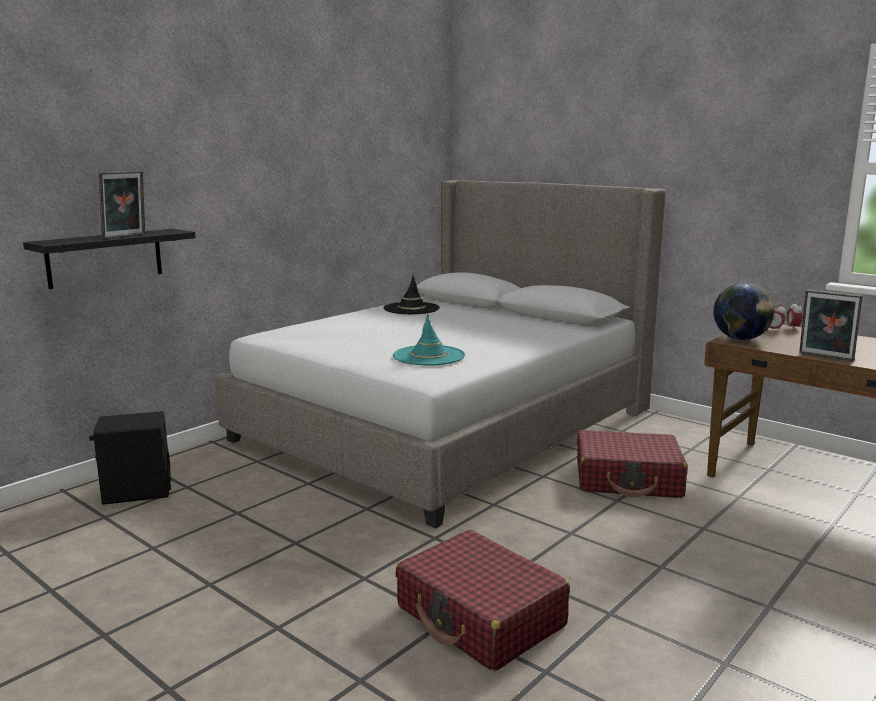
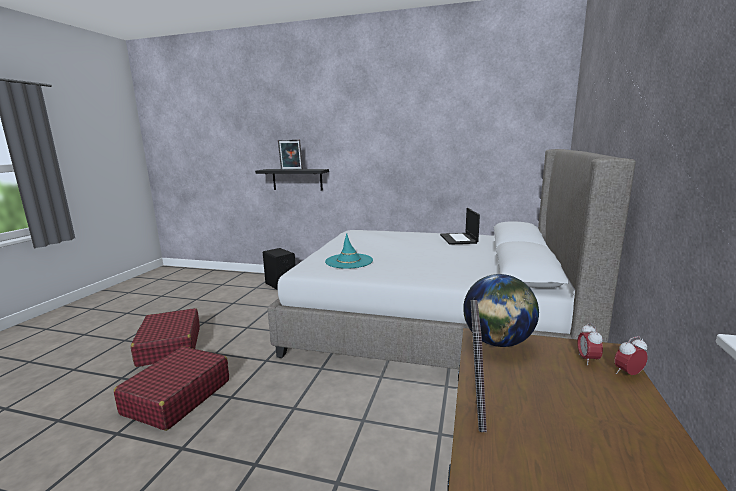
camera: 65 degrees right, 0 degrees up
(411, 308) = (459, 239): black hat -> laptop
(628, 479) = (409, 419): red suitcase -> red suitcase (170, 346)

